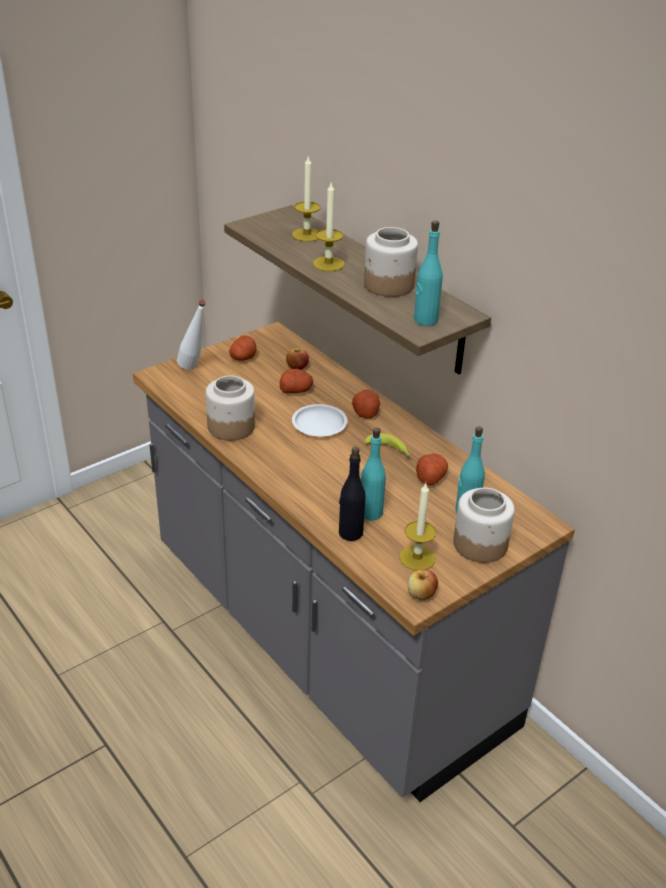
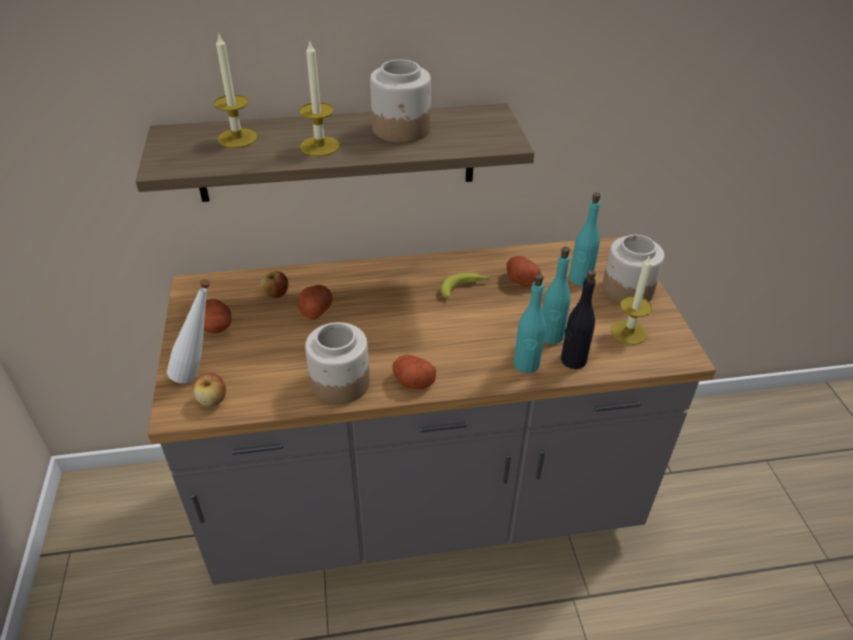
camera: 60 degrees left, 5 degrees up
(319, 424) = (389, 316): white plate -> none
(365, 412) = (393, 279): potato -> potato (412, 381)
(421, 595) = (679, 349): apple -> apple (212, 400)
(425, 320) = (487, 133): turquoise bottle -> turquoise bottle (526, 364)

